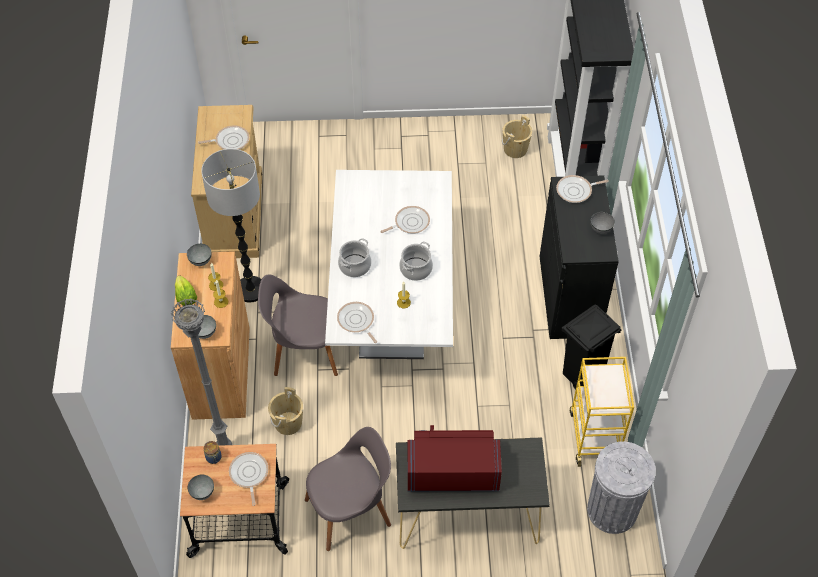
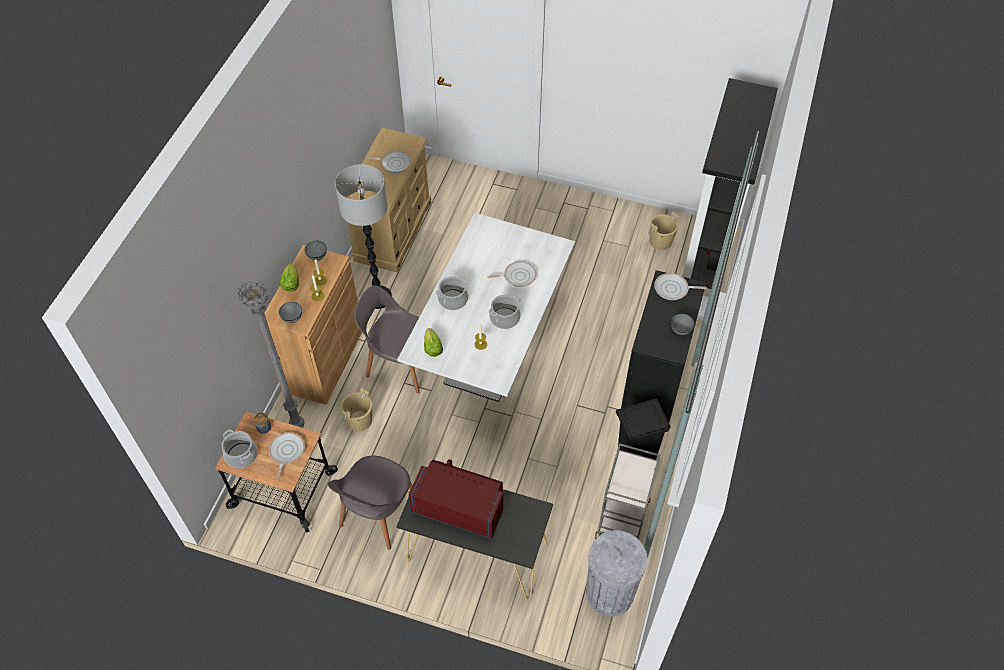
camera: 20 degrees right, 0 degrees up
(202, 493) = (241, 455): grey bowl -> cooking pot
(350, 511) = (378, 514): grey chair -> grey chair turned 120 degrees clockwise
(356, 321) = (432, 348): frying pan -> lettuce
(594, 436) = (622, 519): yellow cart -> grey cart

